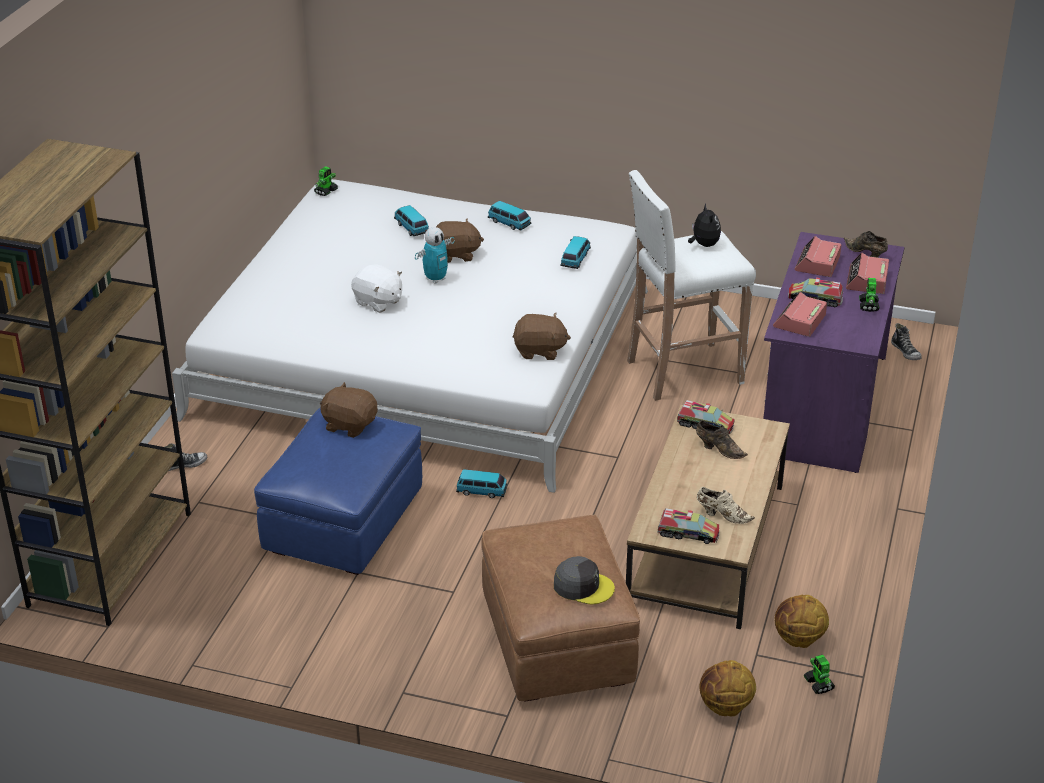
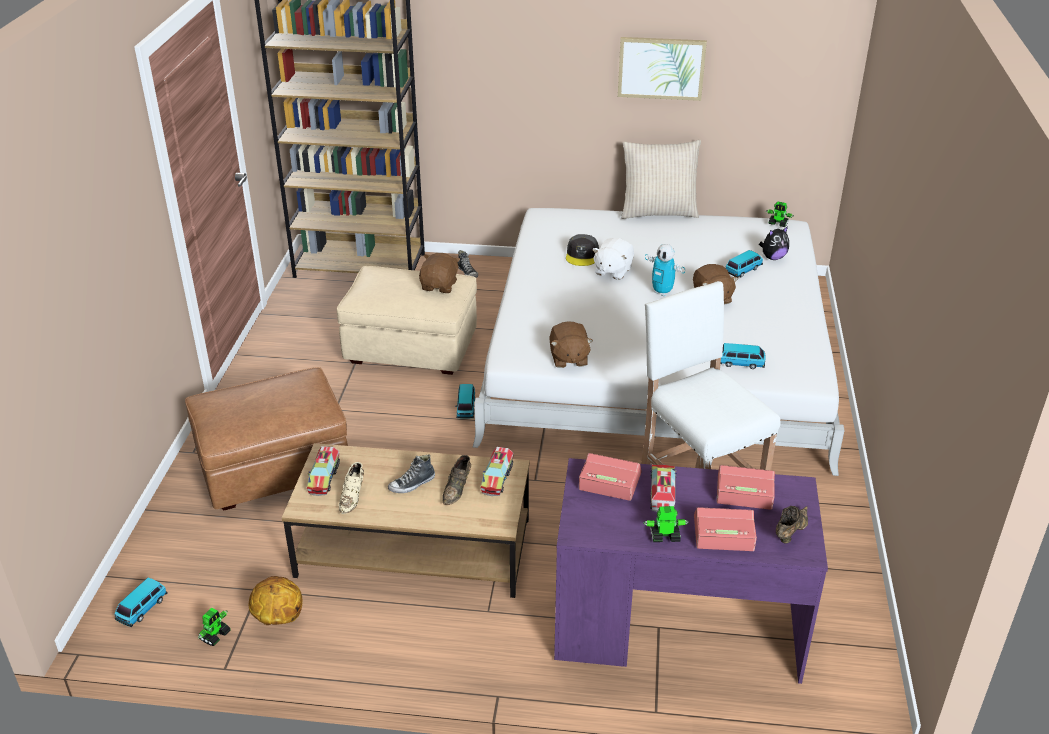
camera: 80 degrees right, 0 degrees up
(212, 102) = (661, 68): none -> picture
(255, 256) = (658, 212): none -> beige pillow
(344, 524) = (411, 348): blue ottoman -> beige ottoman
(509, 223) = (788, 320): toy car -> toy car (142, 609)
(583, 586) = (234, 415): grey cap -> grey cap (582, 255)
(703, 245) = (734, 403): plush toy -> plush toy (773, 257)
(725, 707) = (190, 573): basketball -> none
(818, 684) = (215, 635): toy robot -> toy robot turned 150 degrees clockwise
(906, 352) = (828, 706): shoe -> shoe (412, 484)

